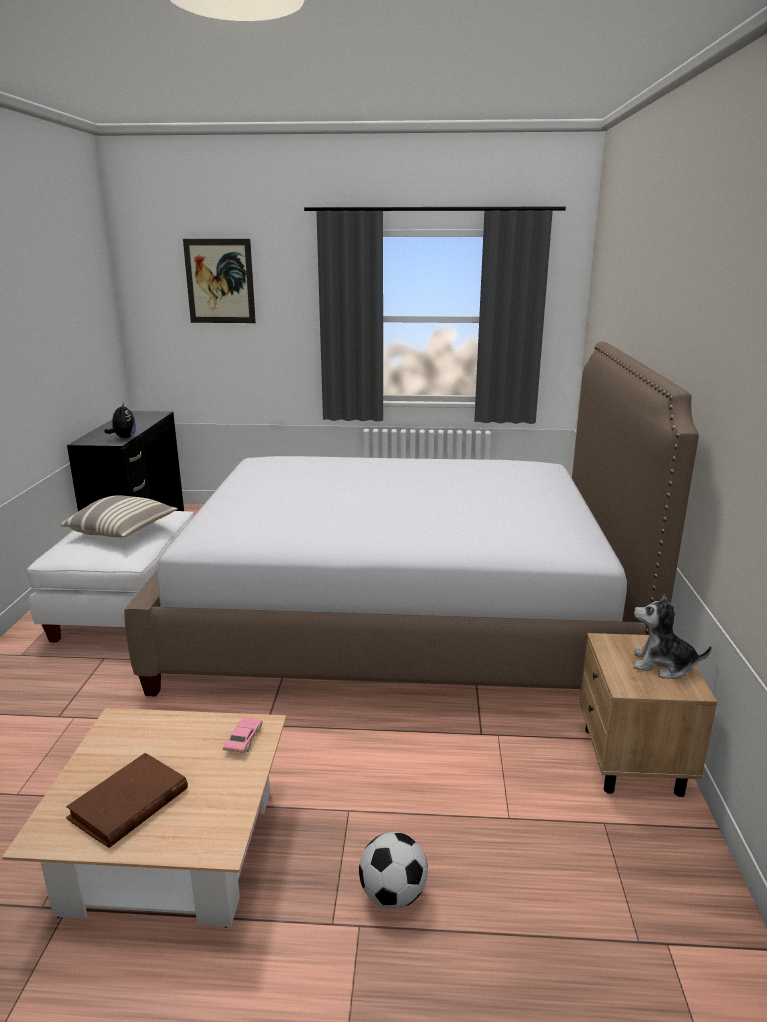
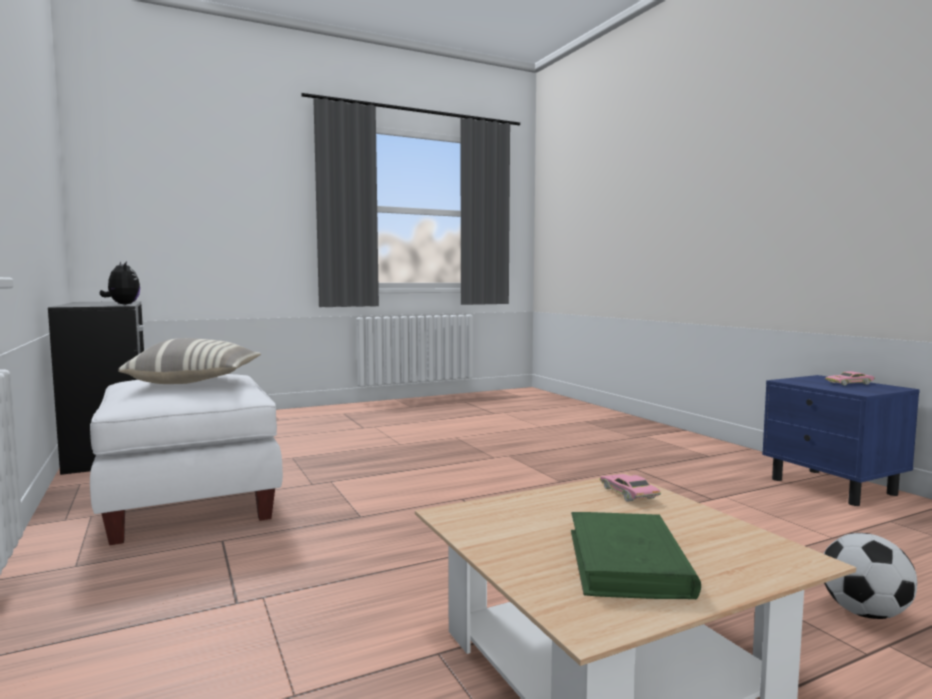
camera: 30 degrees left, 15 degrees down
(129, 804) = (627, 562): brown book -> green book
(220, 281) = (200, 160): picture -> none
(399, 617) = (512, 452): bed -> none
(631, 761) = (833, 487): beige nightstand -> blue nightstand
(662, 665) = (849, 383): plush toy -> pink toy car

